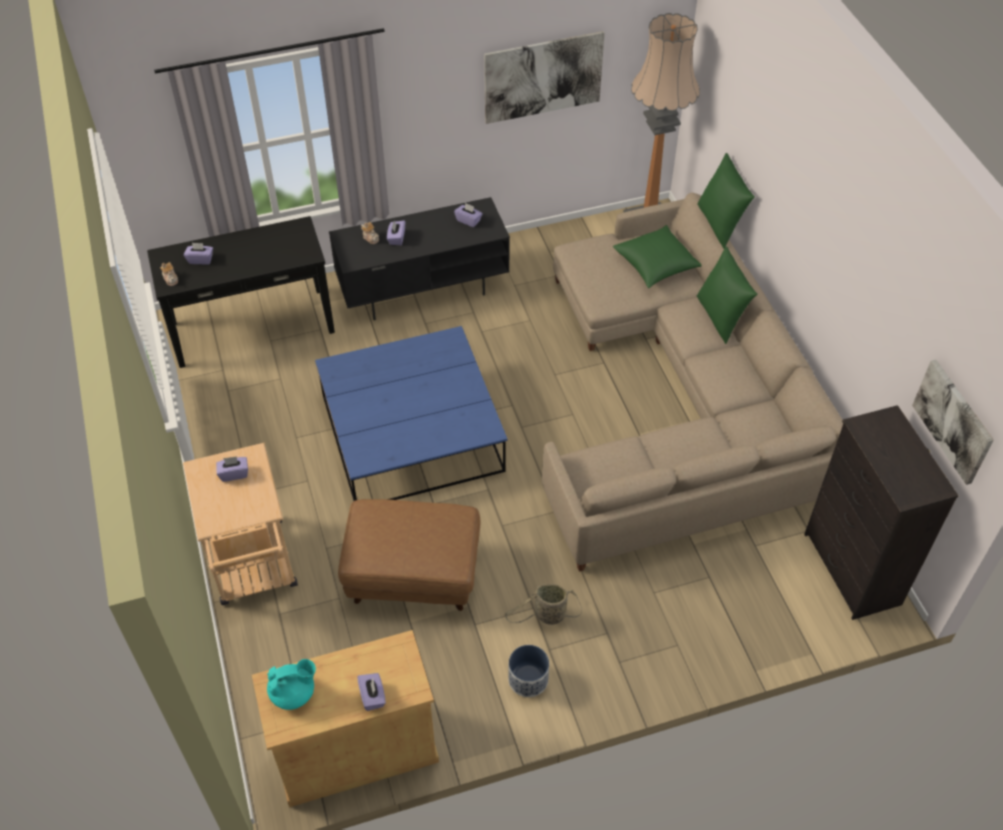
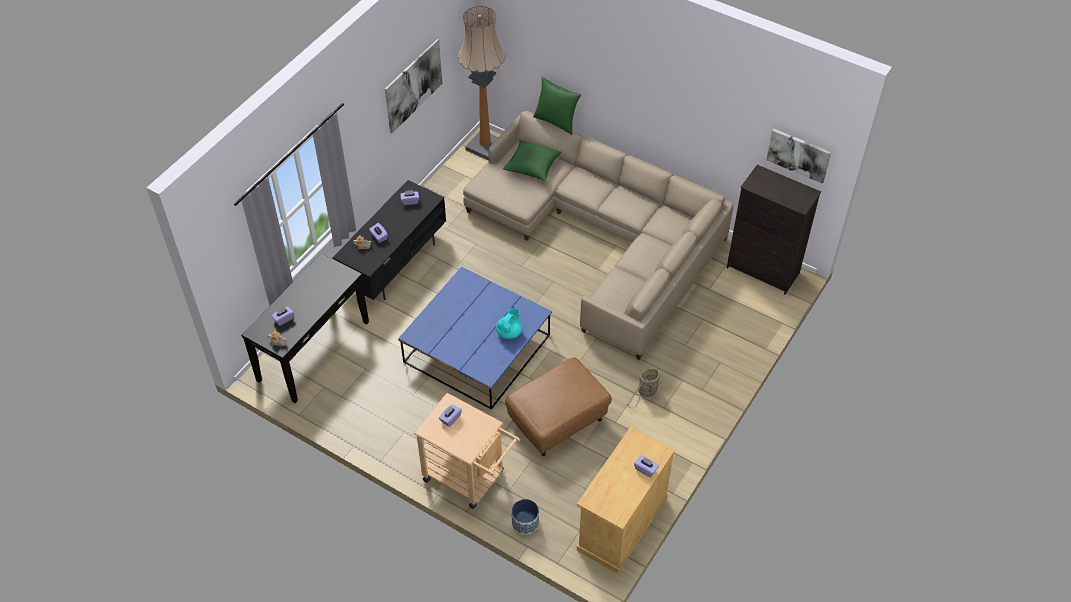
camera: 40 degrees left, 0 degrees up
(294, 693) = (607, 496): turquoise teapot -> turquoise teapot (509, 332)
(528, 679) = (668, 429): planter -> planter (525, 522)
(721, 317) = (595, 176): green pillow -> none

